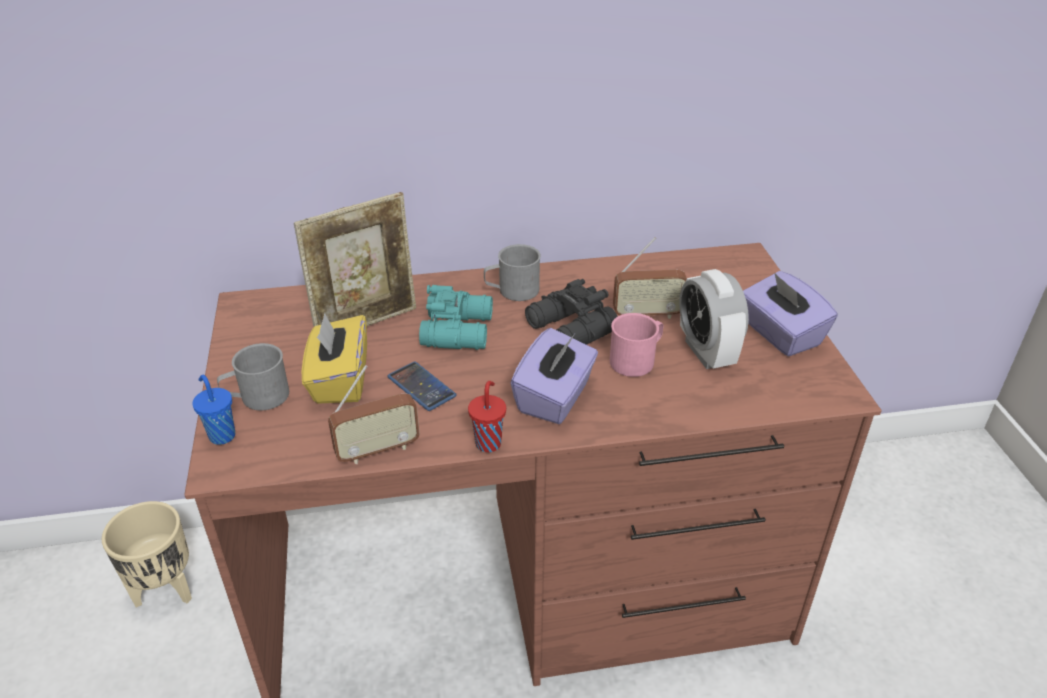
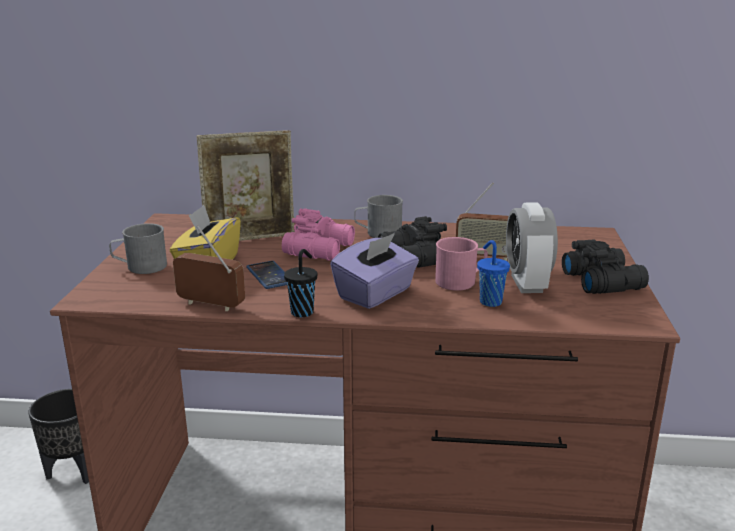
camera: 15 degrees right, 15 degrees down
(164, 590) = (73, 471): beige planter -> black planter
(221, 435) = (99, 283): blue cup -> blue cup (490, 301)
(377, 450) = (210, 305): radio -> radio turned 150 degrees counterclockwise
(460, 330) = (321, 249): turquoise binoculars -> pink binoculars
(488, 442) = (303, 312): red cup -> black cup
(780, 334) = (603, 280): purple tissue box -> black binoculars

